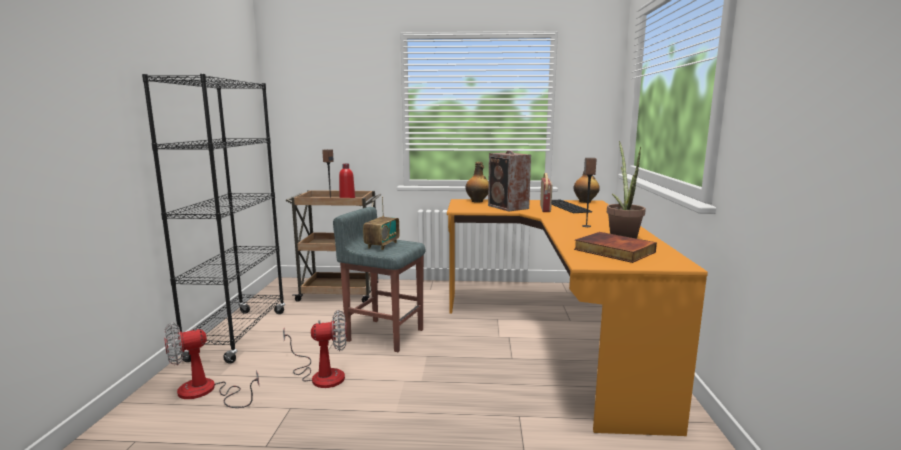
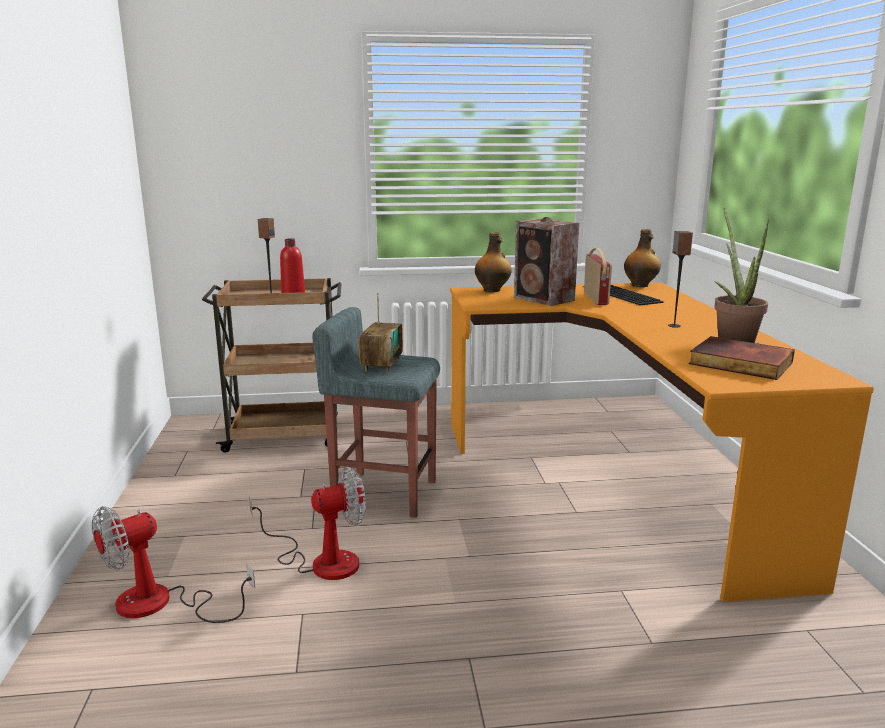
camera: 10 degrees left, 5 degrees up
(238, 335) = (161, 512): black bookcase -> none

